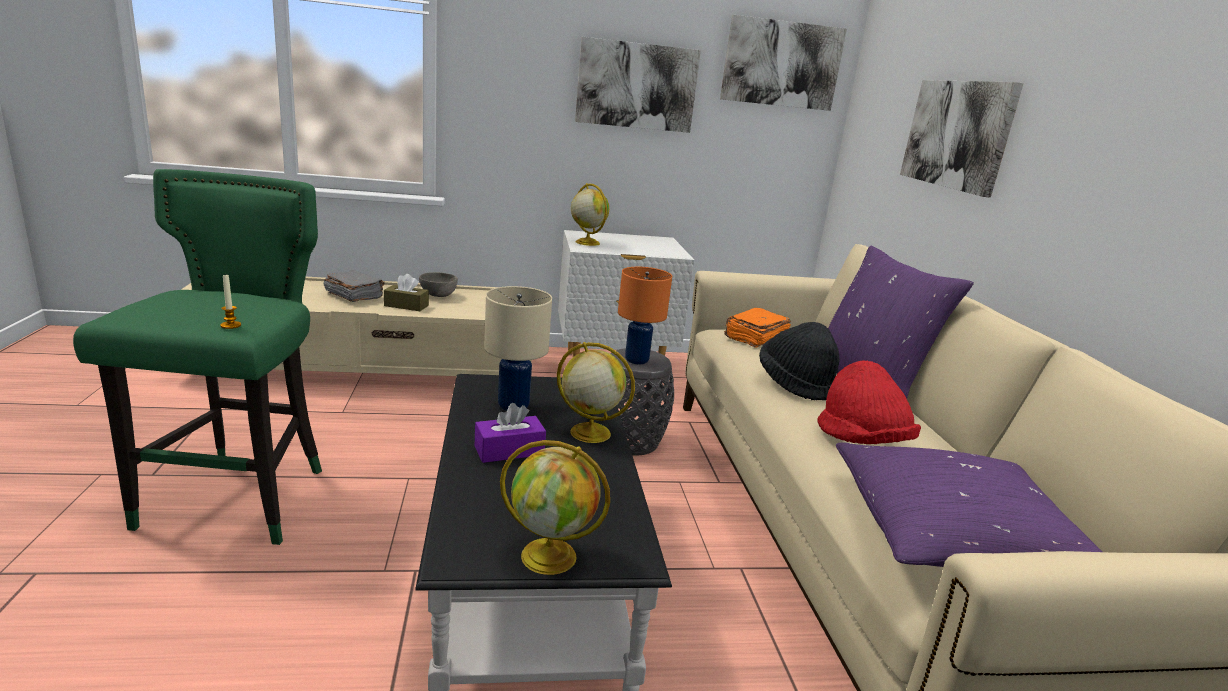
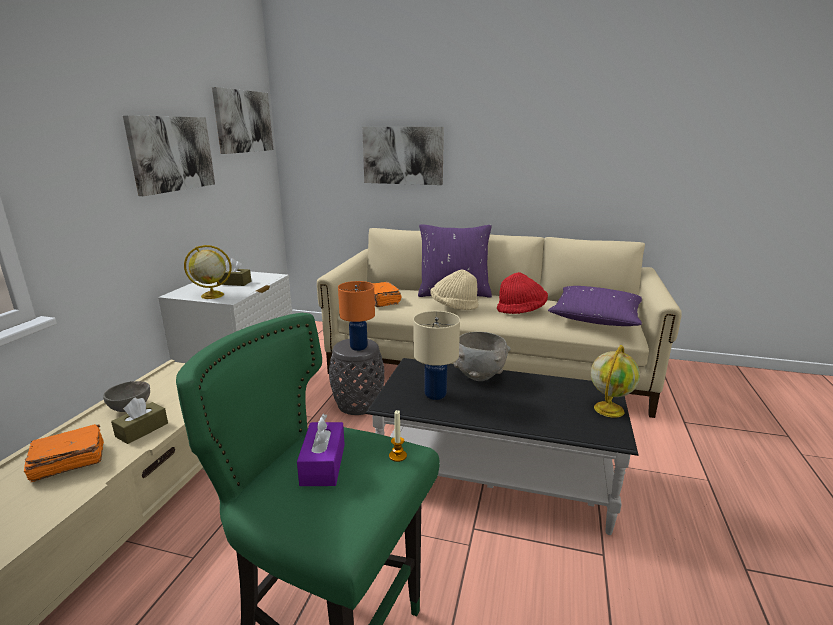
camera: 65 degrees left, 0 degrees up
(354, 296) = (68, 463): grey book -> orange book
(509, 450) = (497, 405): purple tissue box -> purple tissue box (323, 464)
(589, 433) = (479, 376): globe -> grey bowl
(634, 245) = (234, 283): none -> brown tissue box
(795, 383) = (454, 307): black hat -> beige hat

